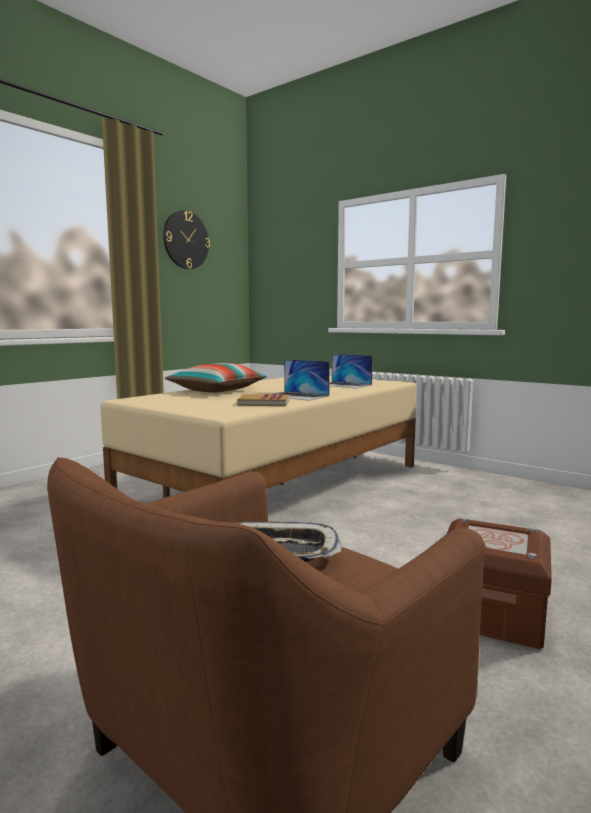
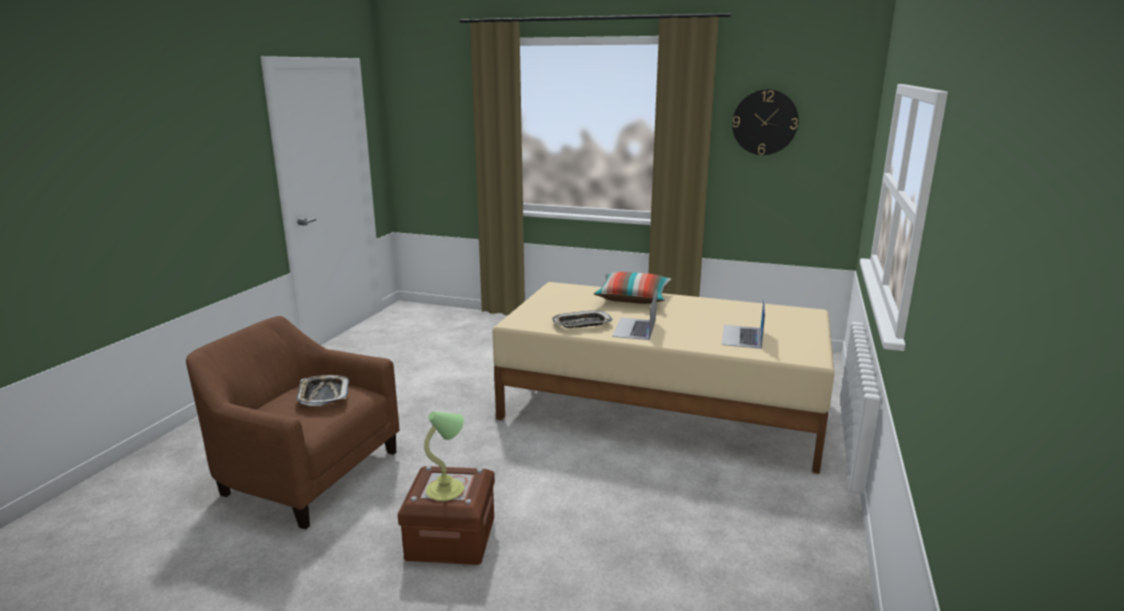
camera: 70 degrees right, 10 degrees up
(264, 403) = (581, 324): book -> tray
(509, 538) = (447, 490): none -> table lamp

